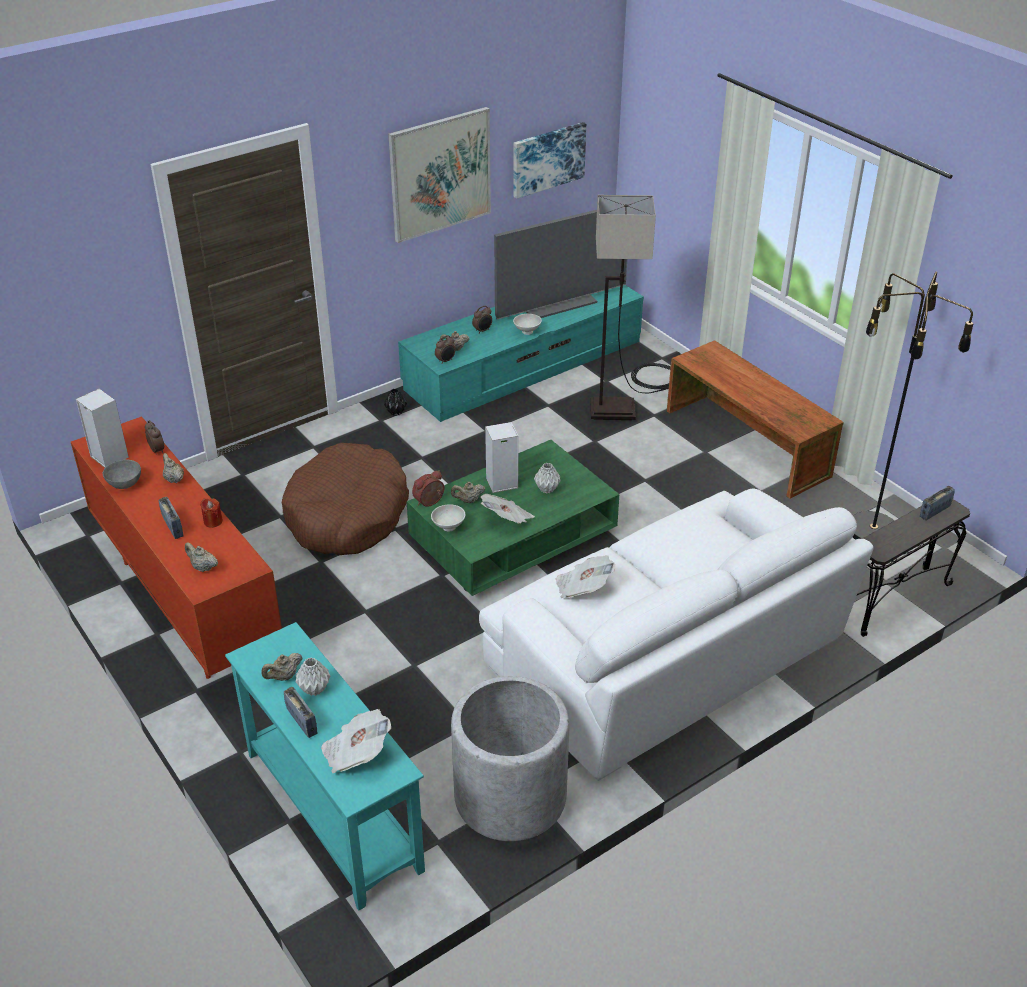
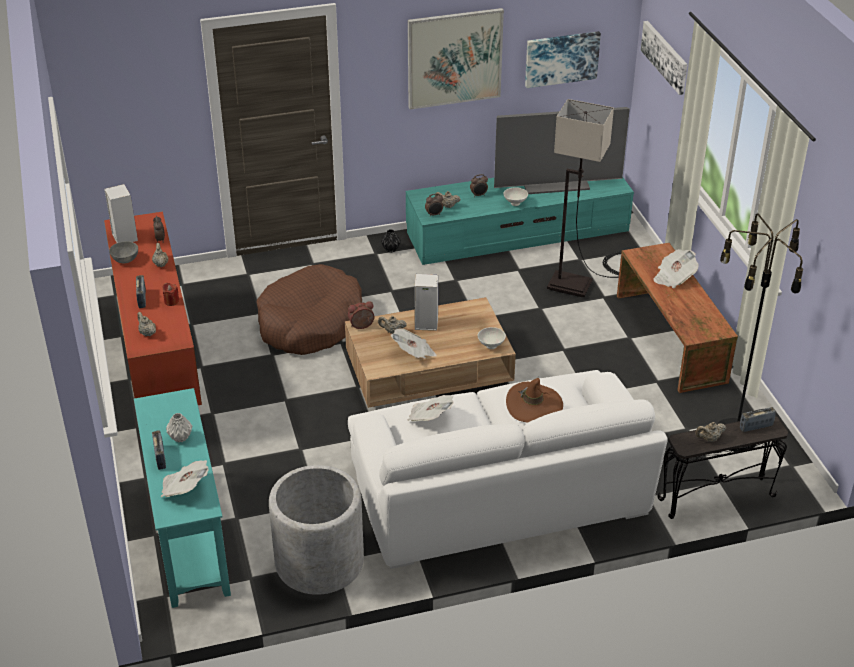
camera: 20 degrees right, 0 degrees up
(284, 677) = (164, 424): beige teapot -> beige teapot (709, 439)
(448, 527) = (364, 349): white bowl -> white bowl (490, 346)
(513, 538) = (428, 371): green coffee table -> brown coffee table
(546, 489) = (458, 336): grey vase -> none
(669, 136) = (665, 56): none -> picture
(690, 545) = (534, 405): none -> brown hat
(742, 375) = (674, 278): none -> newspaper

